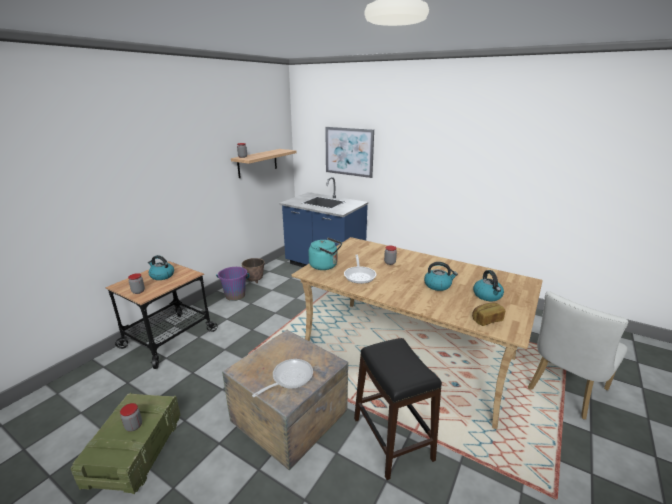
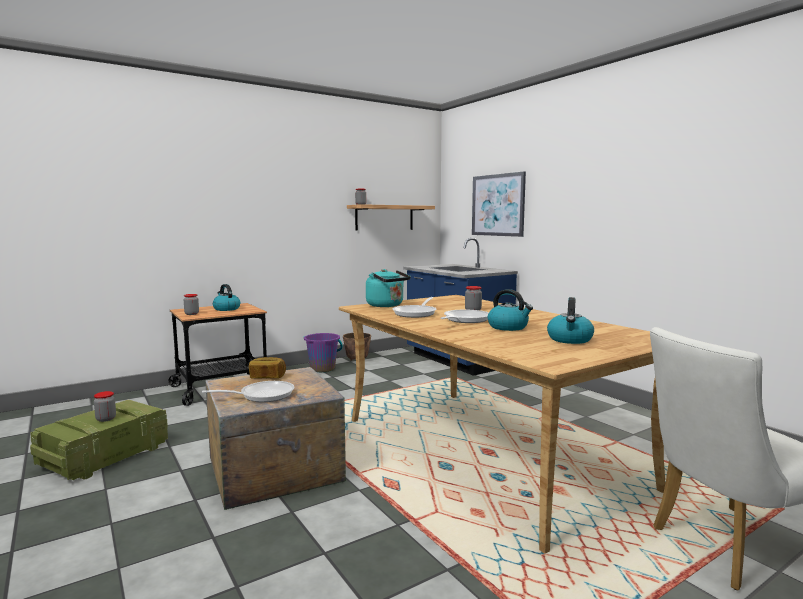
camera: 25 degrees right, 15 degrees down
(392, 439) = (374, 520): black stool -> none
(401, 280) = (464, 320): none -> frying pan
(486, 320) = (530, 352): bread -> bread (267, 377)

